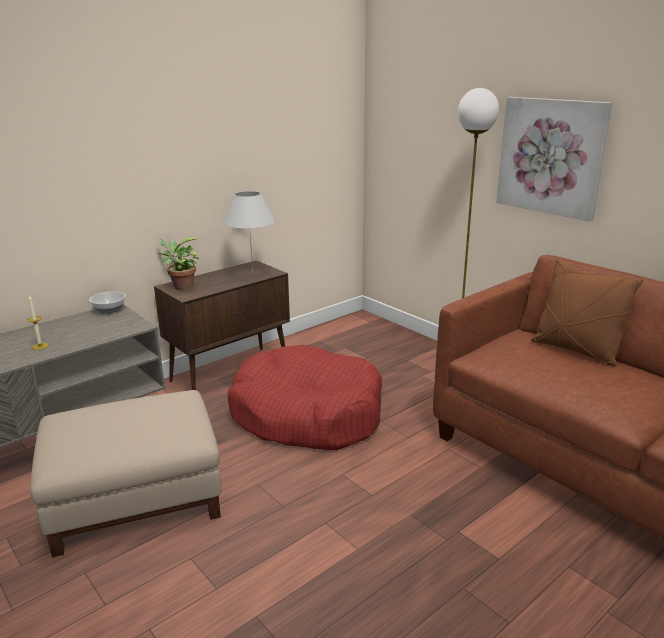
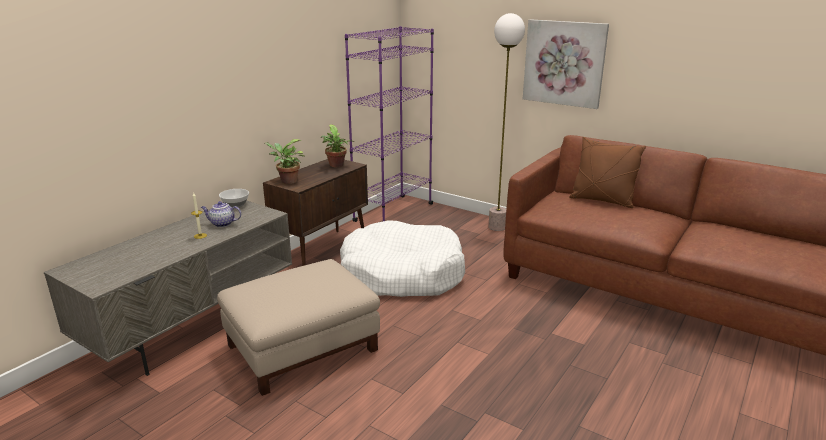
camera: 15 degrees left, 0 degrees up
(75, 333) = (222, 224): none -> teapot
(252, 271) = (336, 165): white table lamp -> potted plant
(307, 414) = (402, 274): red dog bed -> white dog bed
(339, 332) = (393, 212): none -> purple bookcase

